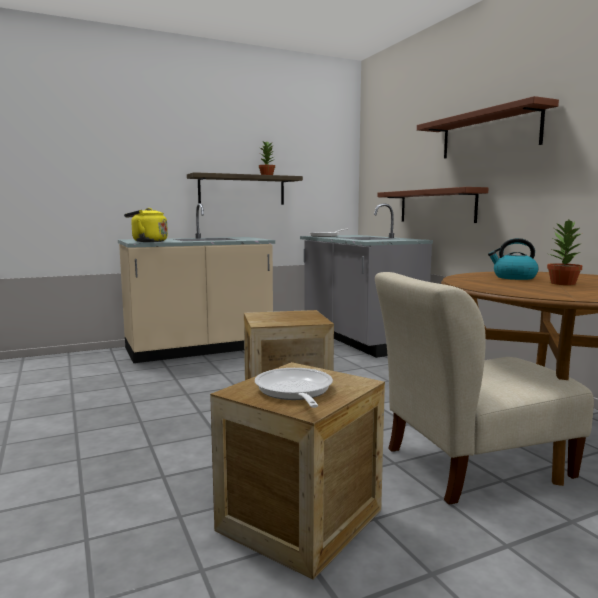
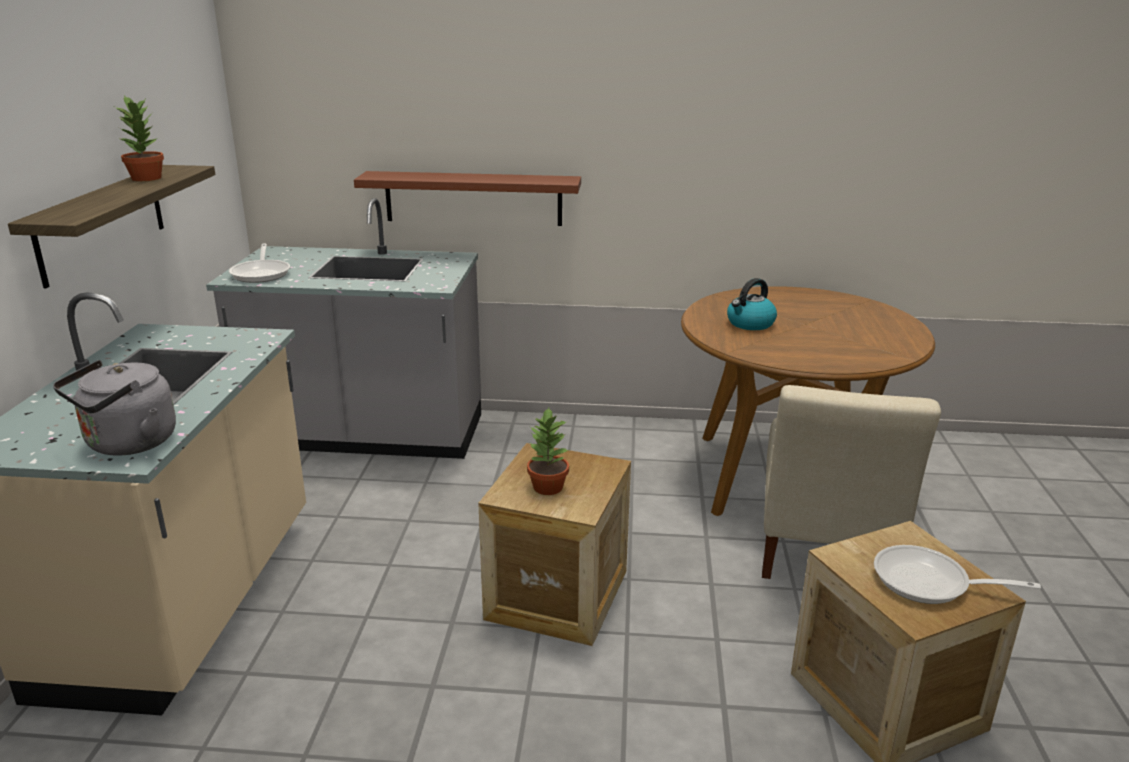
camera: 60 degrees left, 15 degrees up
(147, 241) = (127, 444): yellow kettle -> grey kettle
(489, 133) = (577, 98): brown shelf -> none
(562, 283) = (810, 324): potted plant -> potted plant (547, 487)

